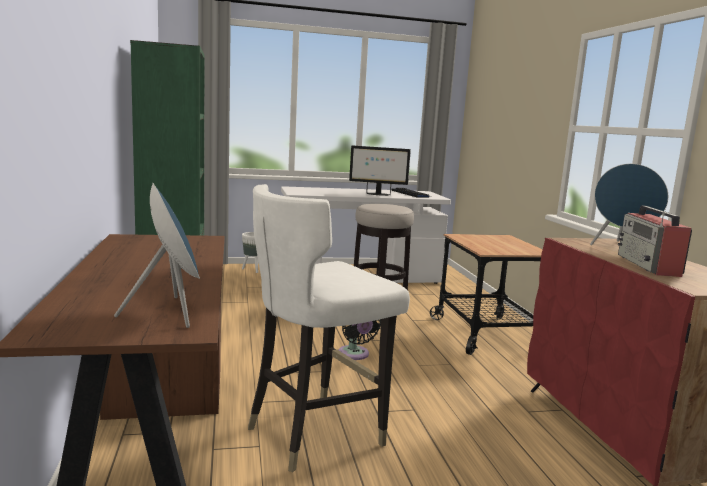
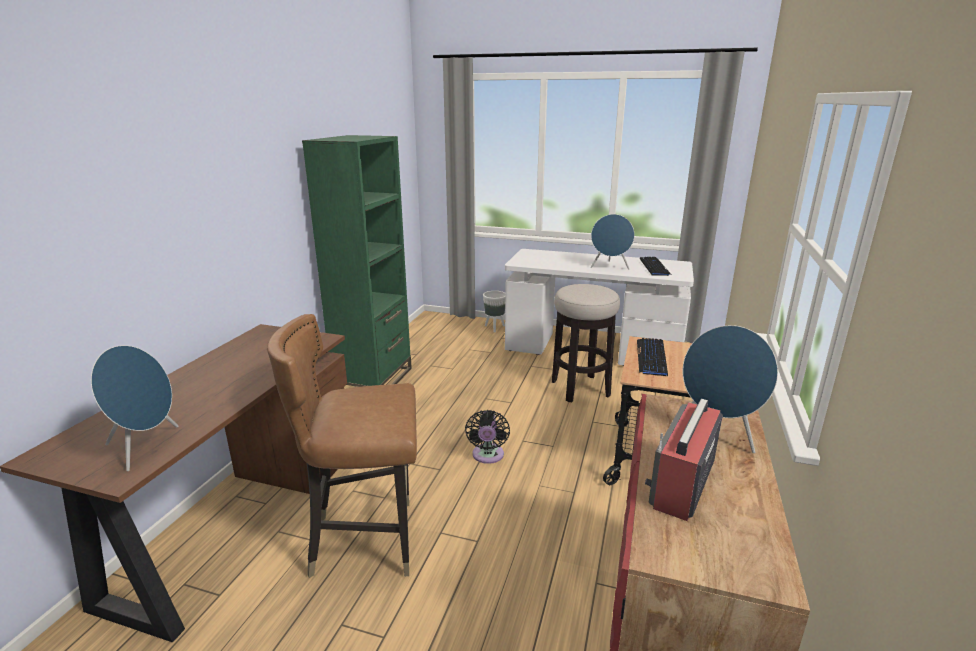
camera: 30 degrees right, 10 degrees up
(315, 432) = (366, 540): white chair -> brown chair
(377, 194) = (609, 267): monitor -> blue speaker
(478, 242) = (651, 357): none -> keyboard

